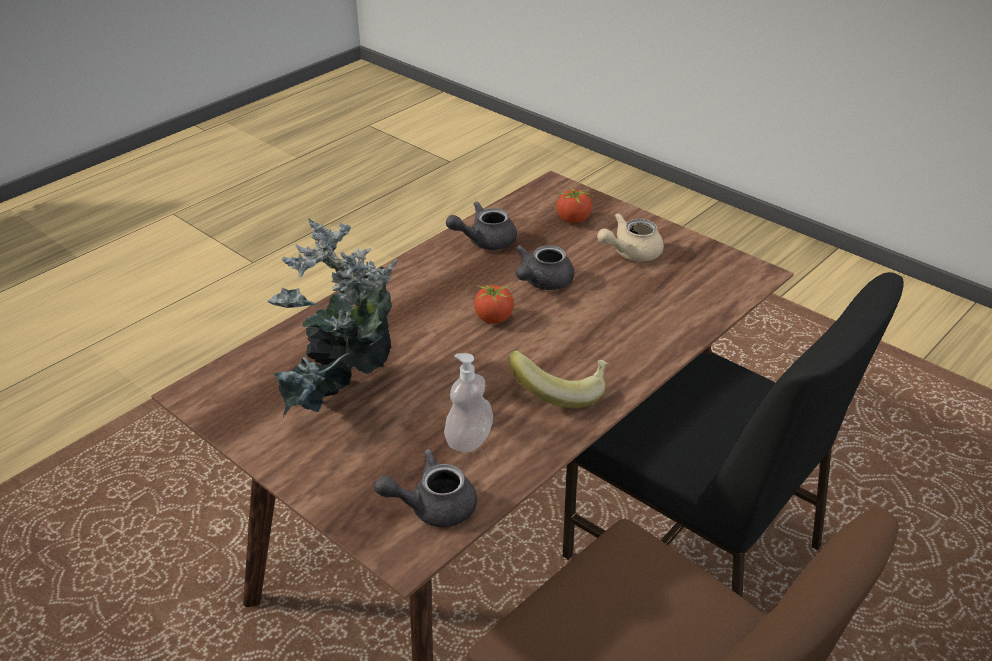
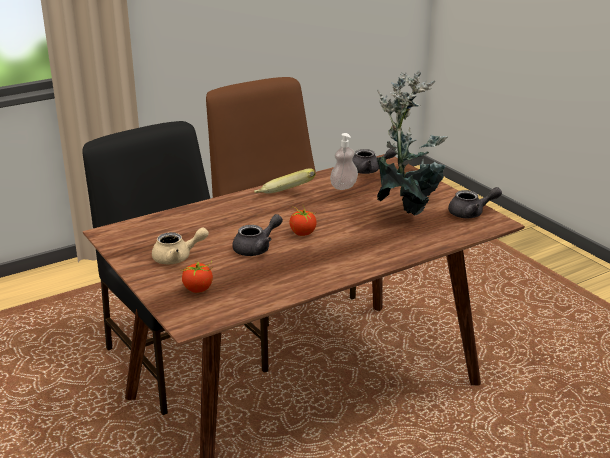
camera: 165 degrees left, 10 degrees down
(485, 241) = (281, 282): grey teapot -> grey teapot (471, 213)

